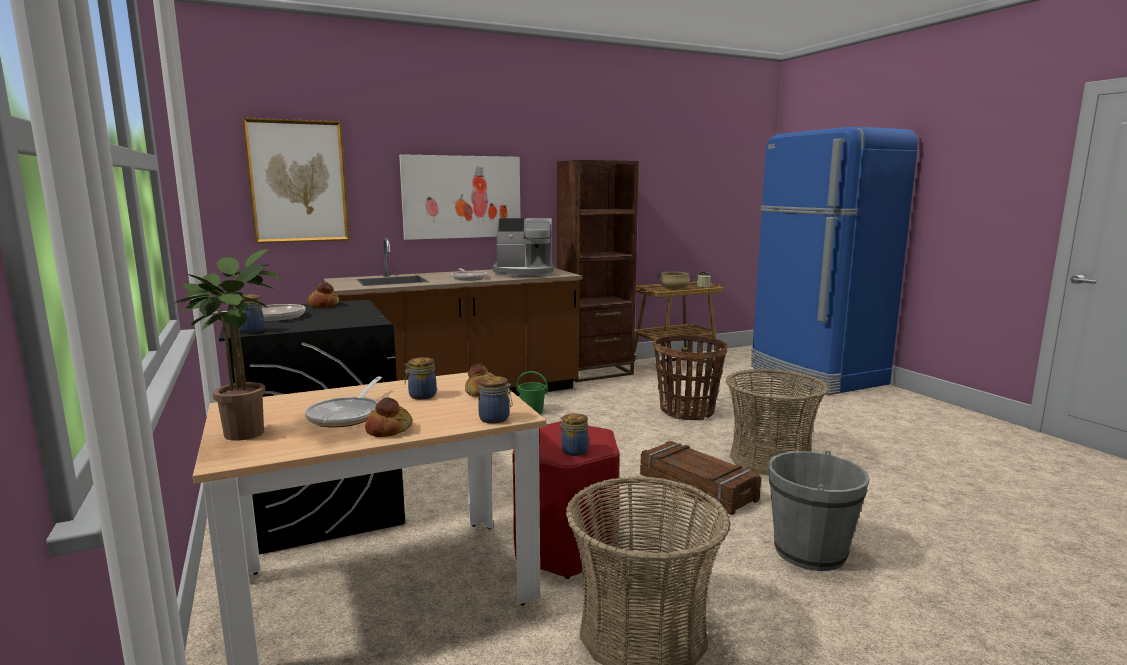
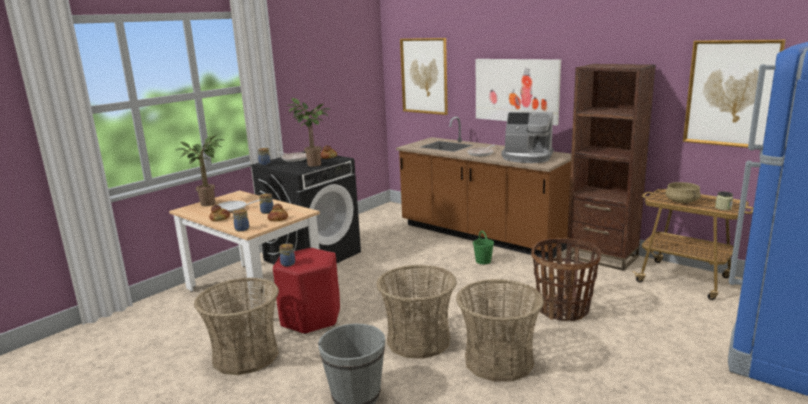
camera: 65 degrees right, 5 degrees up
(351, 314) = (312, 165): none -> potted plant
(524, 273) = (527, 157): coffee machine -> coffee machine turned 45 degrees counterclockwise
(671, 189) = (731, 93): none -> picture
(697, 487) = (418, 340): crate -> basket

